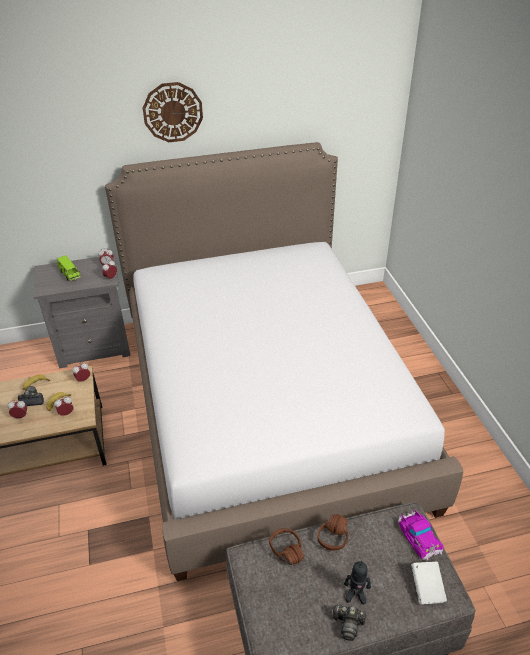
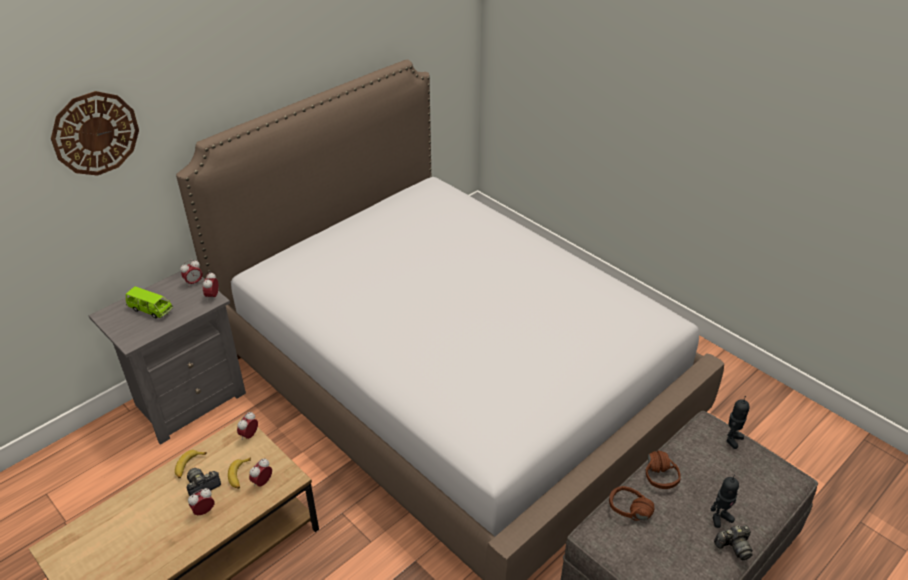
camera: 30 degrees left, 0 degrees up
(173, 112) = (244, 59): wall clock -> wall clock (95, 133)
(419, 536) = (732, 439): toy car -> toy robot
(426, 587) = (771, 481): white book -> none

